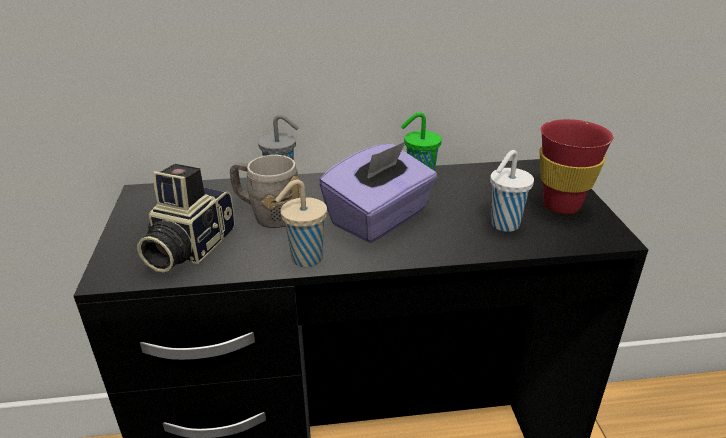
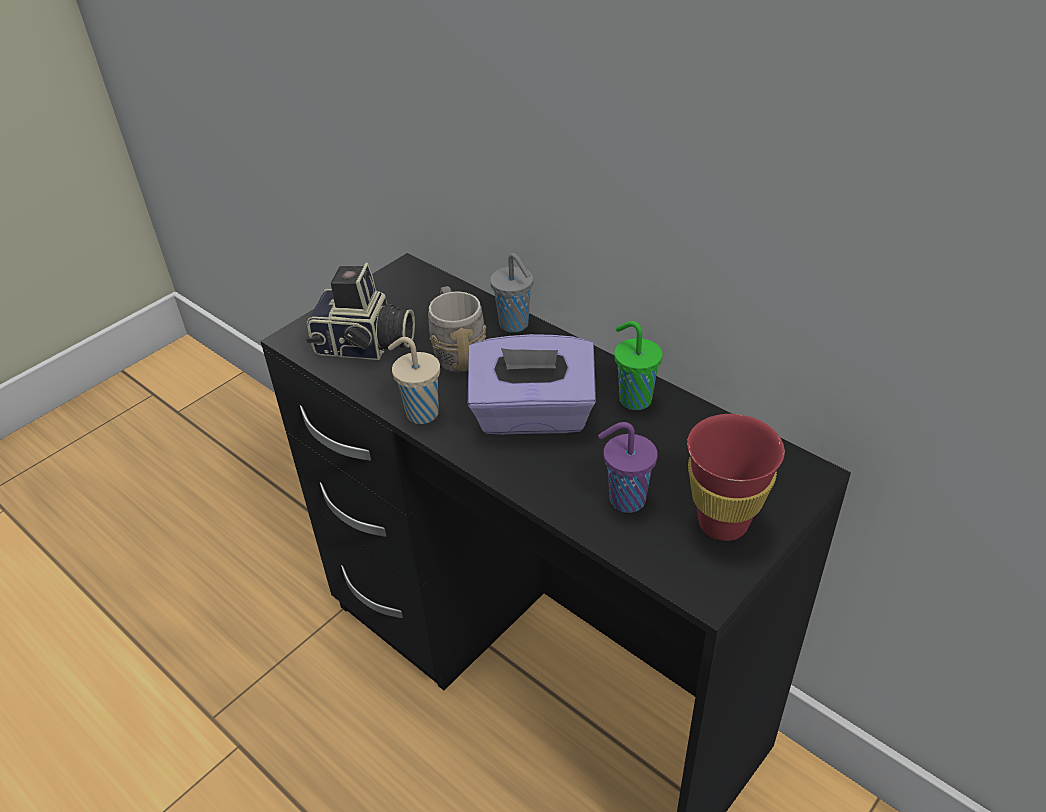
camera: 50 degrees right, 10 degrees up
(187, 248) = (365, 346): camera -> camera turned 150 degrees counterclockwise
(503, 225) = (624, 500): white cup -> purple cup

